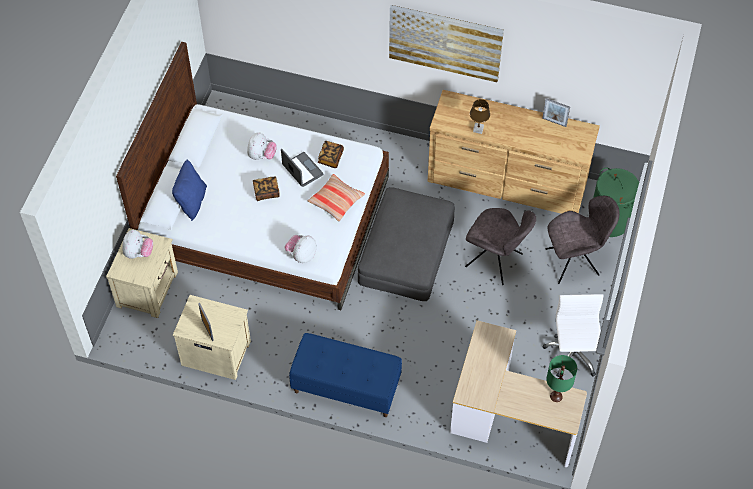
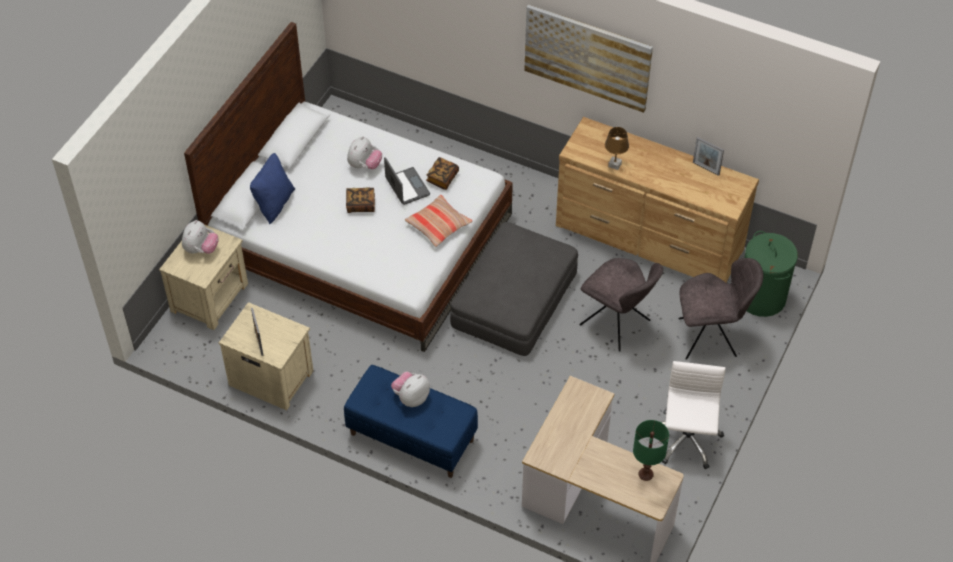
camera: 10 degrees right, 5 degrees down
(301, 255) = (385, 278): plush toy -> plush toy (411, 397)

